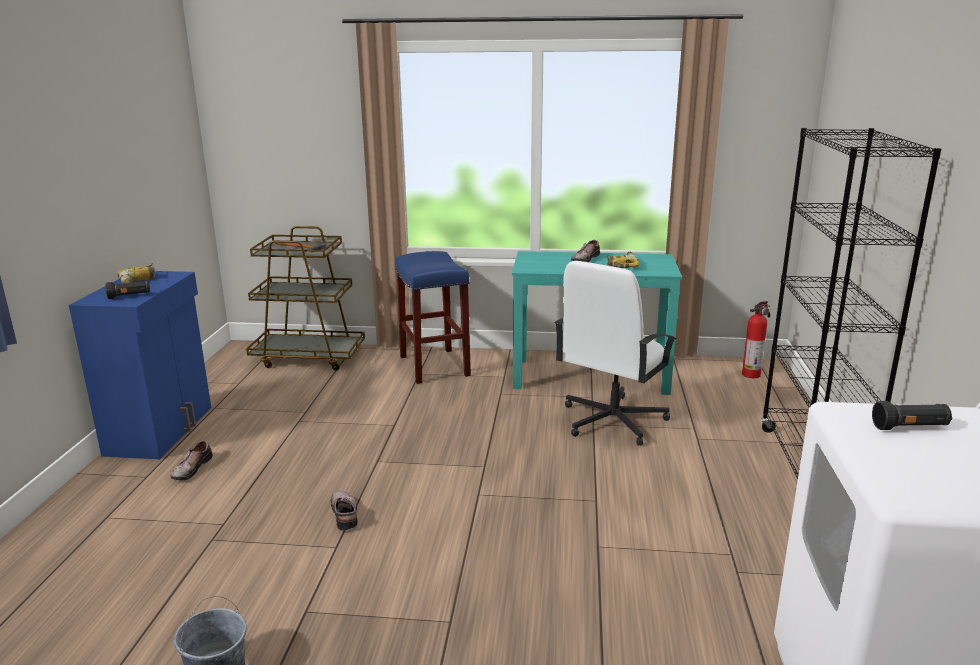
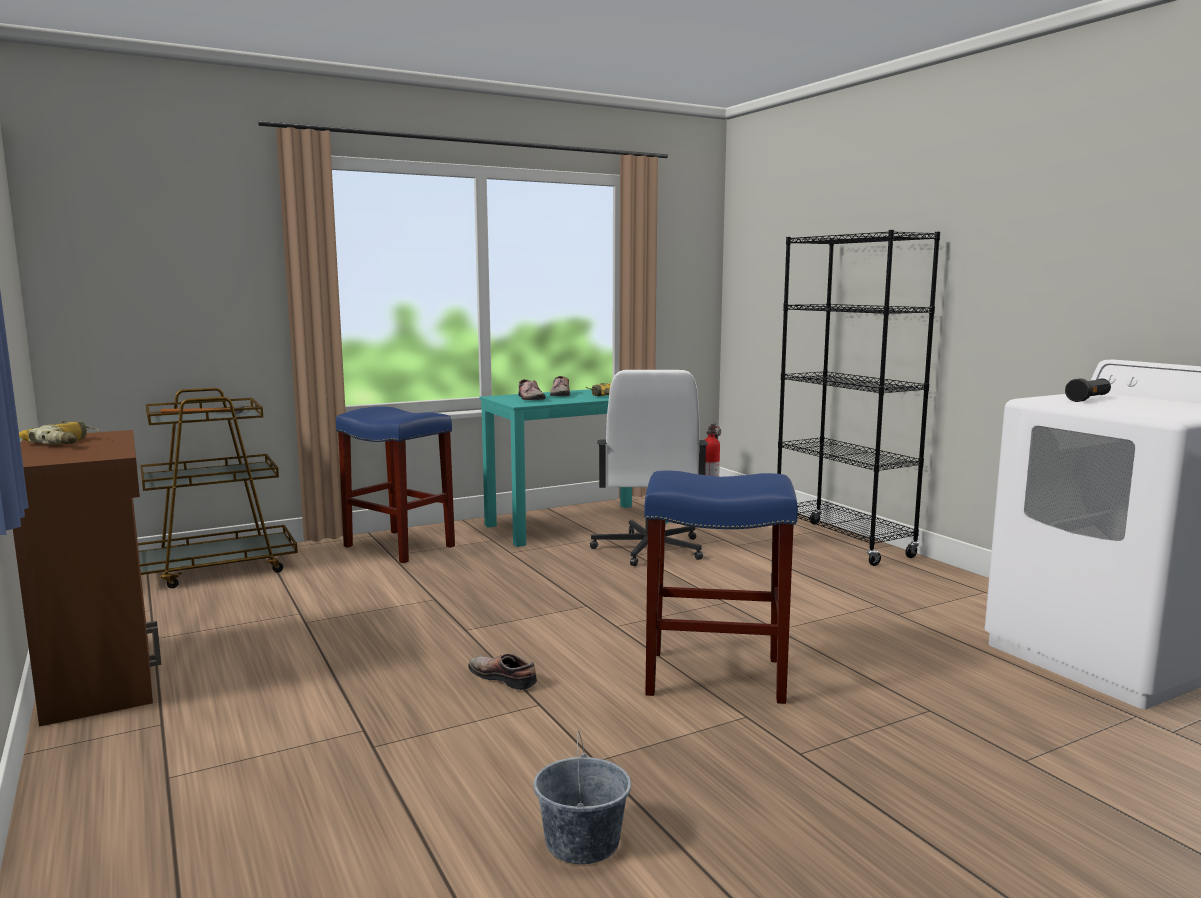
camera: 35 degrees left, 10 degrees down
(130, 296) = (94, 452): black flashlight -> none
(162, 430) = (103, 677): blue cabinet -> brown cabinet
(190, 468) = (221, 698): shoe -> shoe (529, 398)
(483, 573) = (717, 676): none -> blue stool

